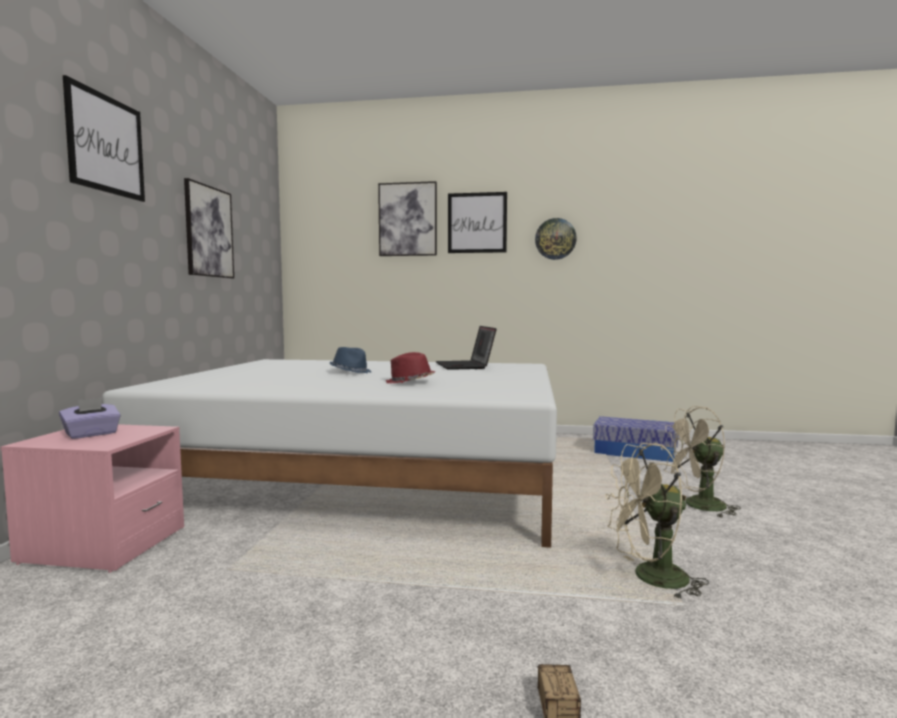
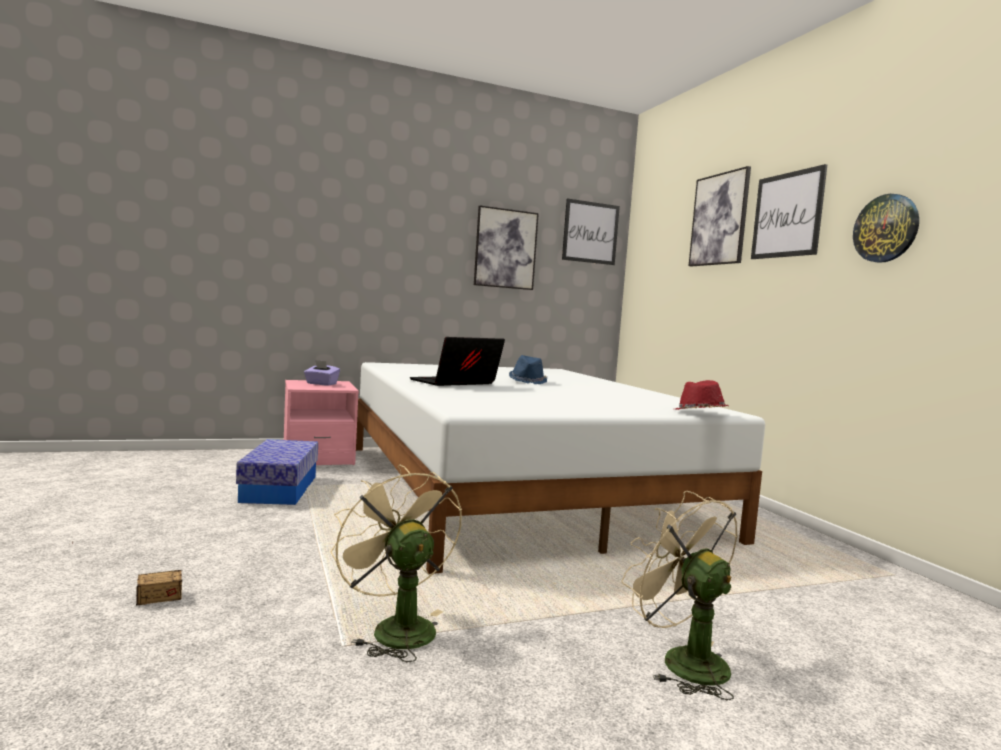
camera: 60 degrees right, 0 degrees up
(106, 144) = (397, 191): picture -> picture (590, 232)
(410, 382) = (496, 391): red hat -> red hat (699, 413)
(465, 366) = (649, 399): laptop -> laptop (455, 383)
(635, 452) = (877, 606): storage box -> storage box (279, 488)

